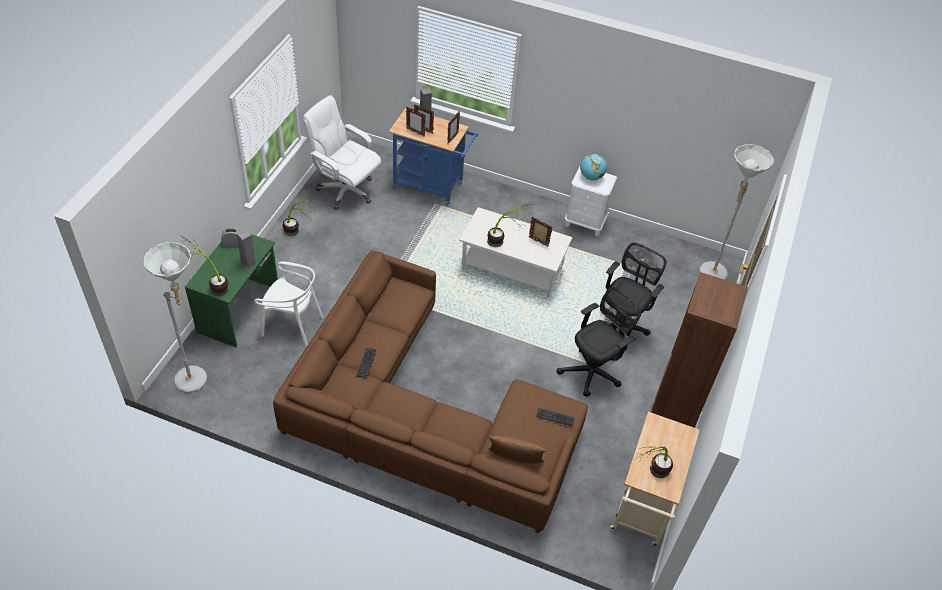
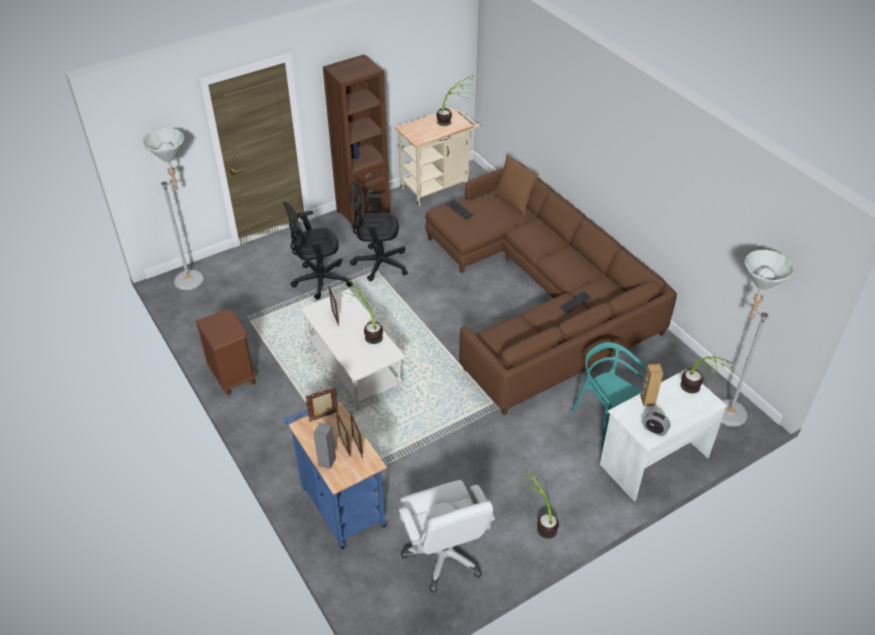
camera: 140 degrees left, 5 degrees down
(239, 310) = (653, 460): green desk -> white desk
(248, 262) = (647, 400): grey speaker -> brown speaker
(292, 324) = (606, 418): white chair -> turquoise chair
(585, 222) = (232, 376): white nightstand -> brown nightstand
(591, 177) = (220, 331): globe -> none

